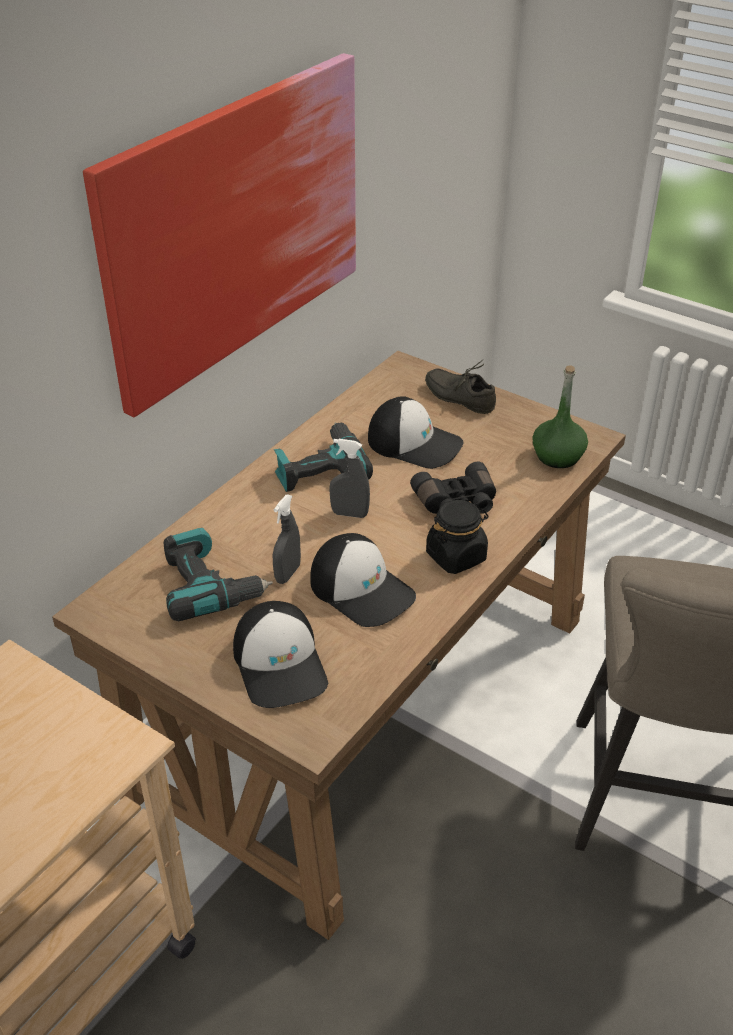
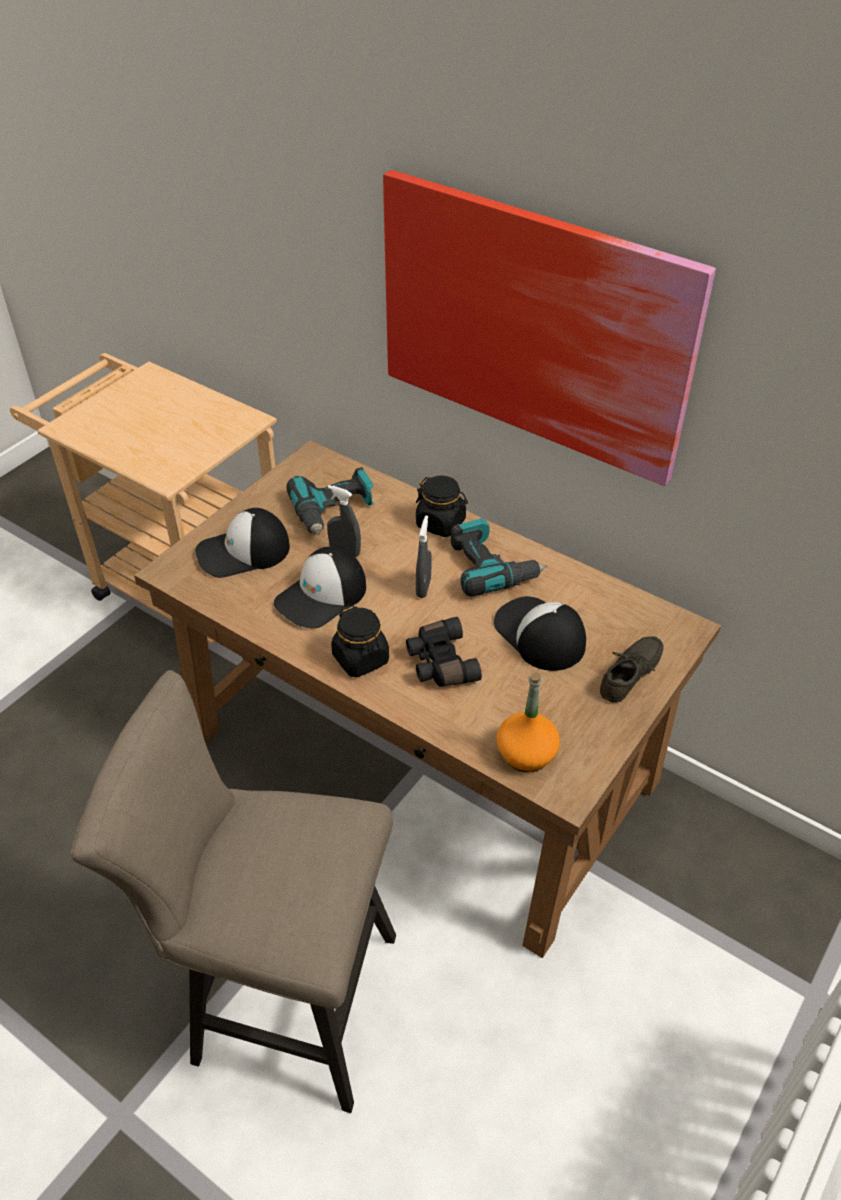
camera: 90 degrees right, 5 degrees up
(245, 501) = (441, 523): none -> black jar
(415, 443) = (539, 635): cap -> cap turned 120 degrees clockwise
(558, 456) = (526, 754): green bottle -> orange bottle

